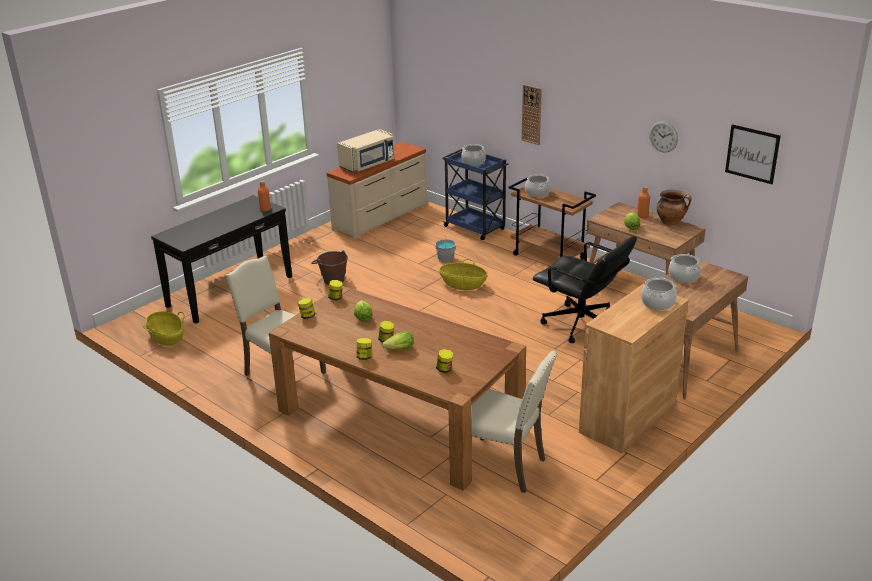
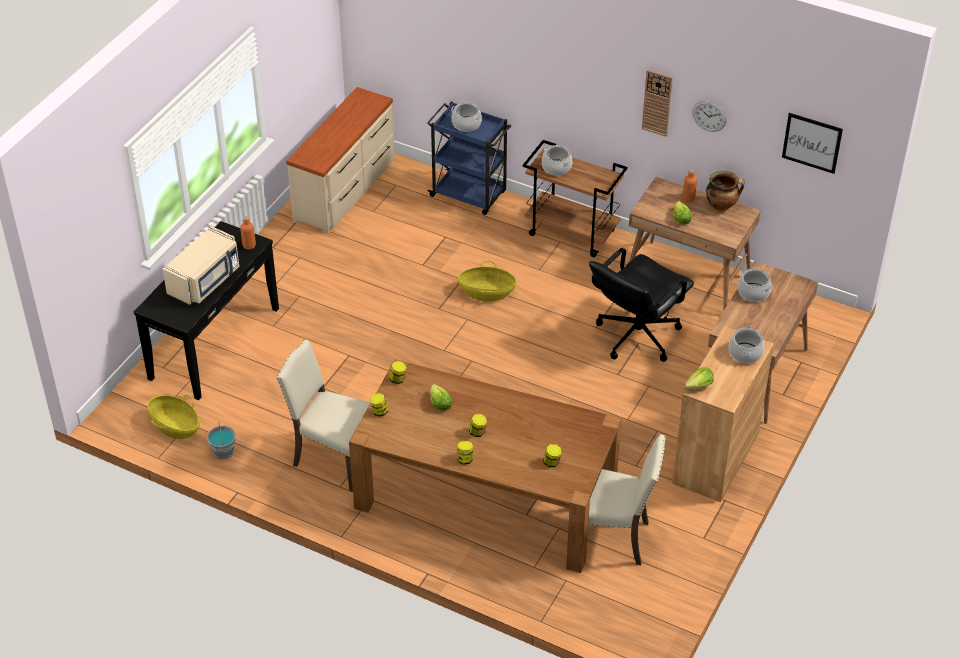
camera: 15 degrees left, 15 degrees up
(331, 279) = (328, 305): brown bucket -> none
(368, 164) = (332, 138): beige microwave -> beige microwave (205, 281)
(400, 349) = (496, 442): lettuce -> lettuce (699, 386)
(445, 259) = (451, 253): grey bucket -> grey bucket (223, 451)
(531, 114) = (541, 75): wall clock -> wall clock (657, 102)
(581, 325) = (636, 335): black office chair -> black office chair turned 105 degrees clockwise

